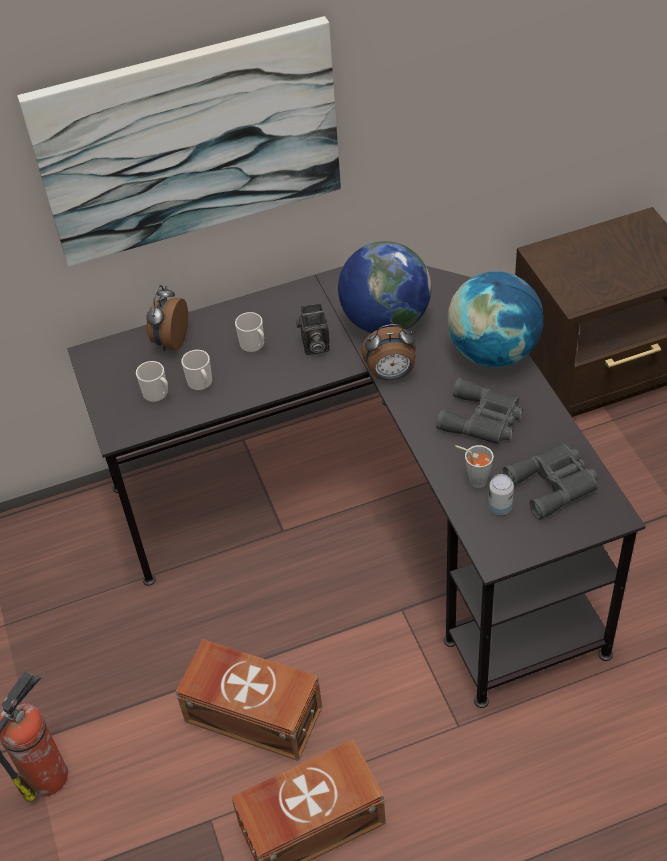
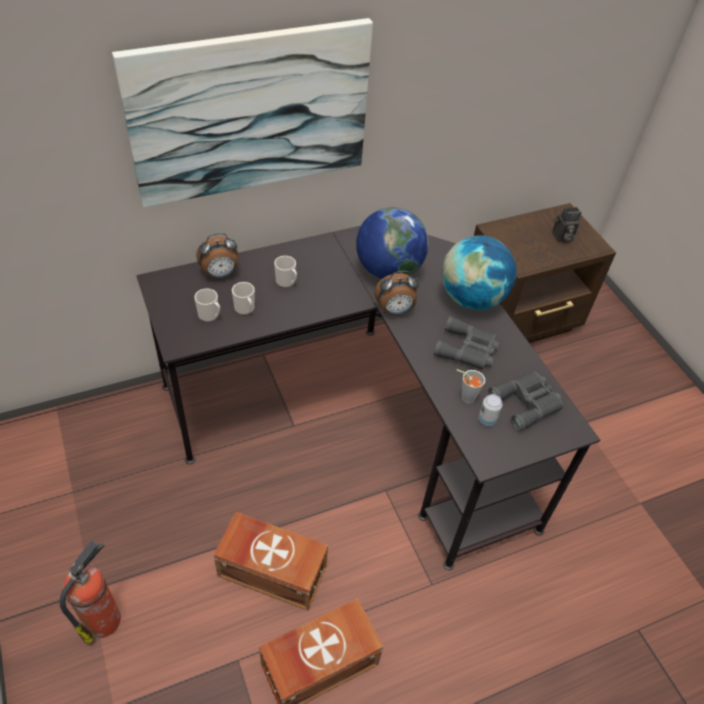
camera: 10 degrees left, 0 degrees up
(170, 341) = (220, 275): alarm clock -> alarm clock turned 120 degrees counterclockwise
(314, 347) = (334, 286): camera -> camera (561, 237)

